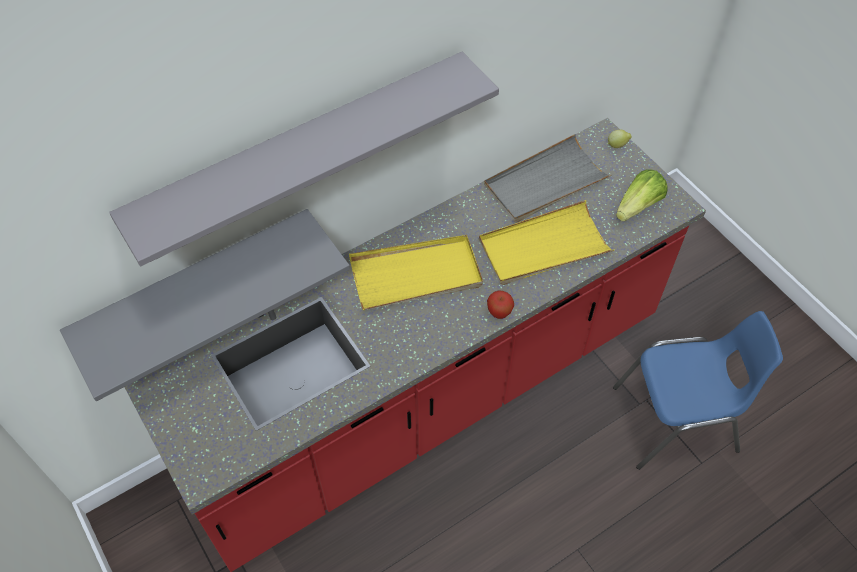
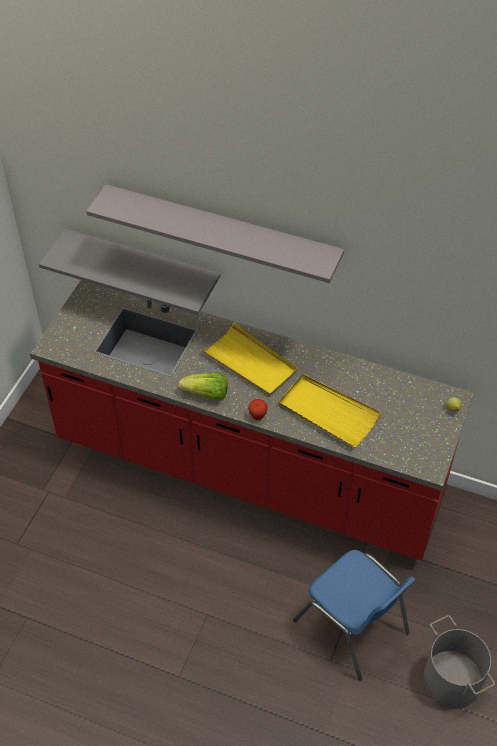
camera: 55 degrees right, 5 degrees down
(545, 182) = (381, 387): grey tray -> none
(638, 206) = (409, 446): lettuce -> lettuce (206, 394)
(780, 374) = (452, 680): none -> grey bucket

